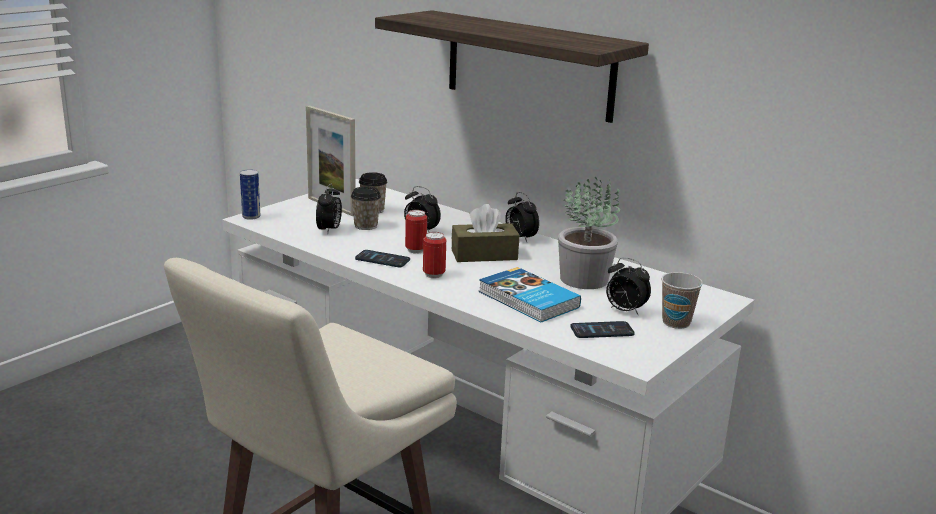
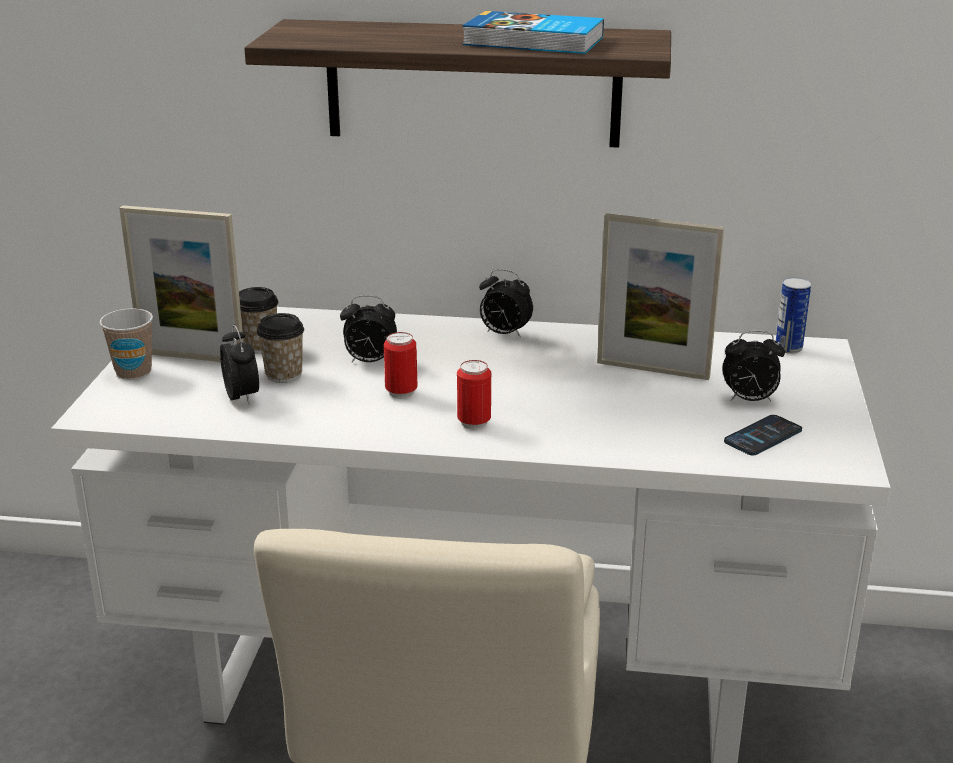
camera: 30 degrees left, 5 degrees up
(251, 216) = (93, 410): can -> can (788, 348)
(382, 260) = (378, 422): phone -> none
(484, 255) = (494, 372): brown tissue box -> none
(527, 300) = (630, 422): book -> book (534, 41)
(585, 279) = (652, 370): potted plant -> picture frame
(676, 322) = (818, 397): cup -> cup (133, 372)

